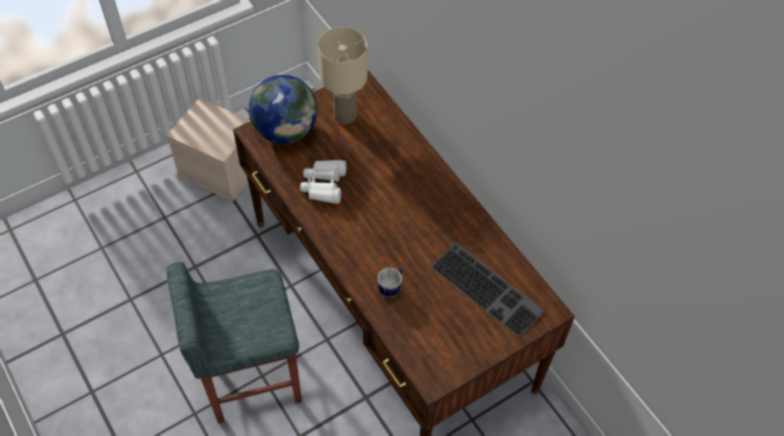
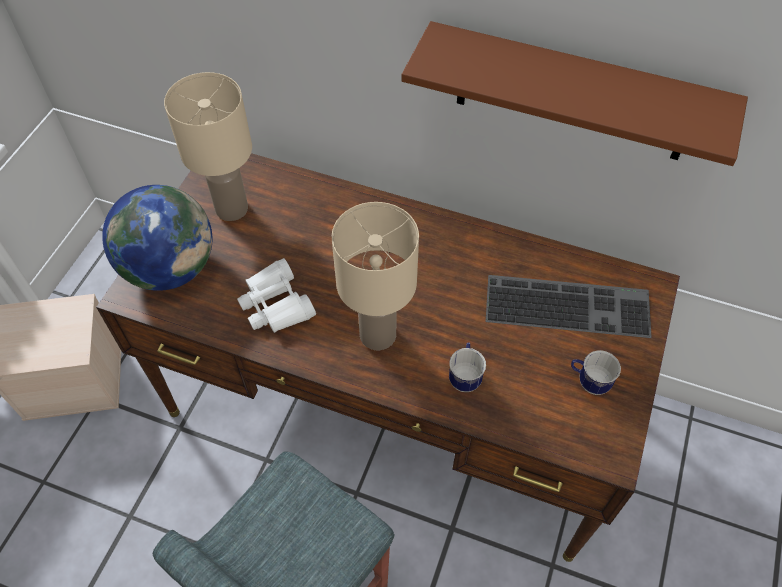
camera: 35 degrees left, 0 degrees up
(365, 235) = (378, 333): none -> beige table lamp
(458, 336) = (588, 382): none -> mug
(533, 156) = (573, 94): none -> brown shelf

